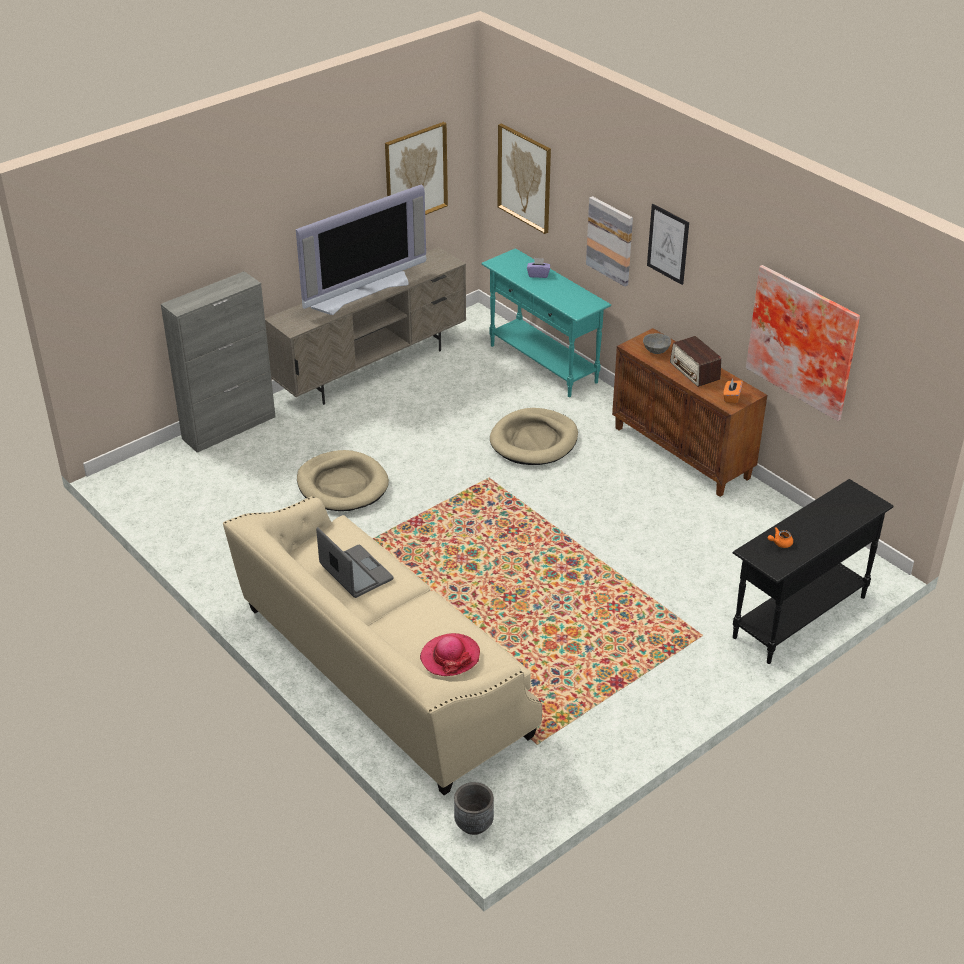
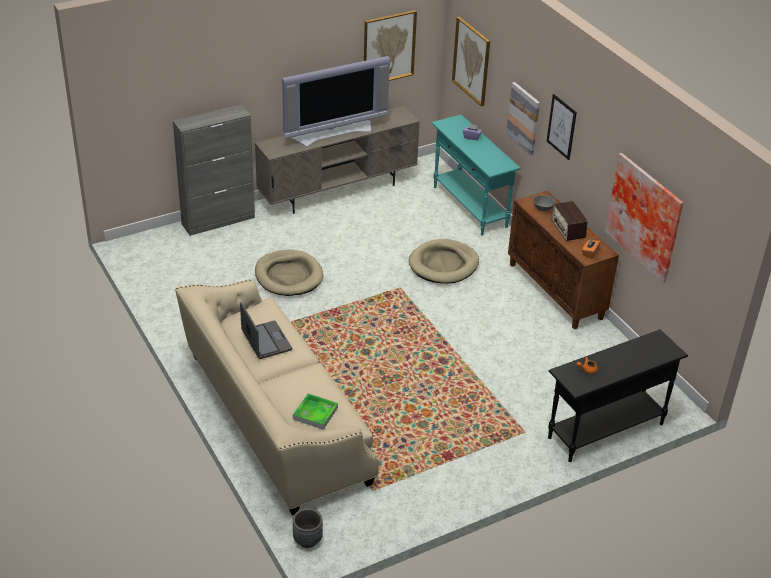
camera: 10 degrees right, 0 degrees up
(450, 657) = (315, 413): hat -> tray

